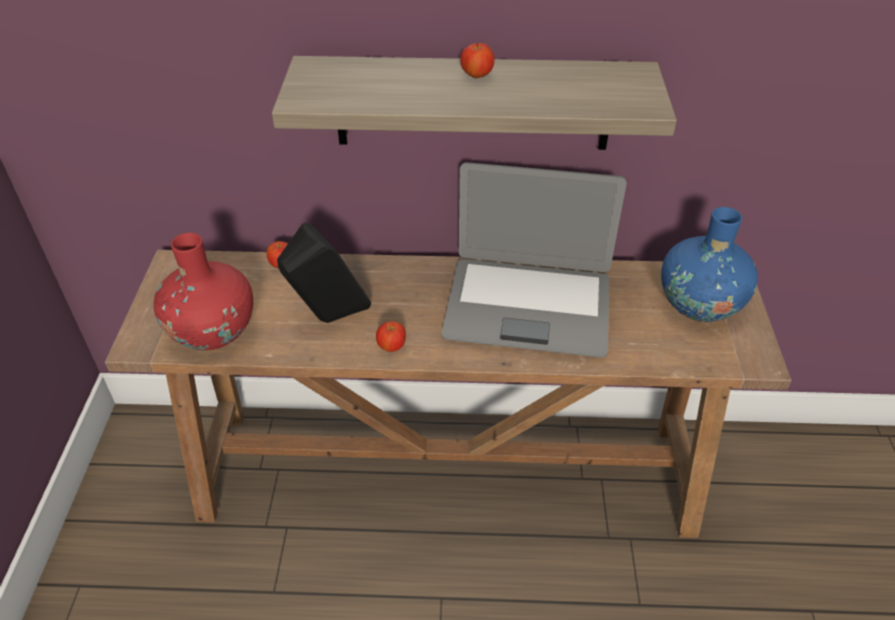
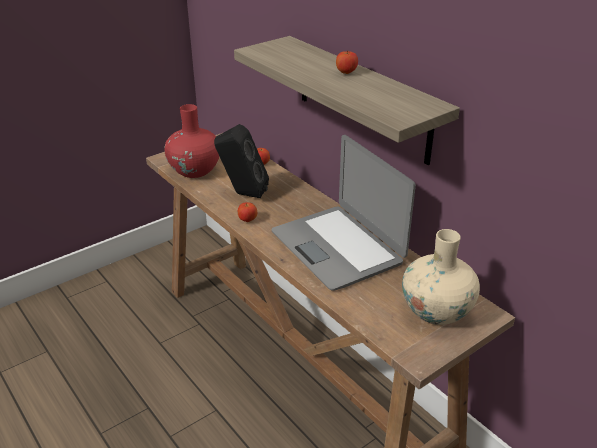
camera: 50 degrees right, 10 degrees down
(699, 304) = (436, 311): blue vase -> beige vase

